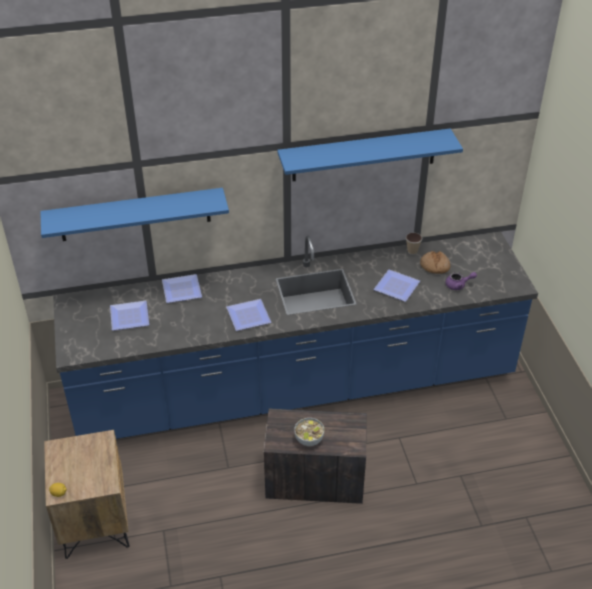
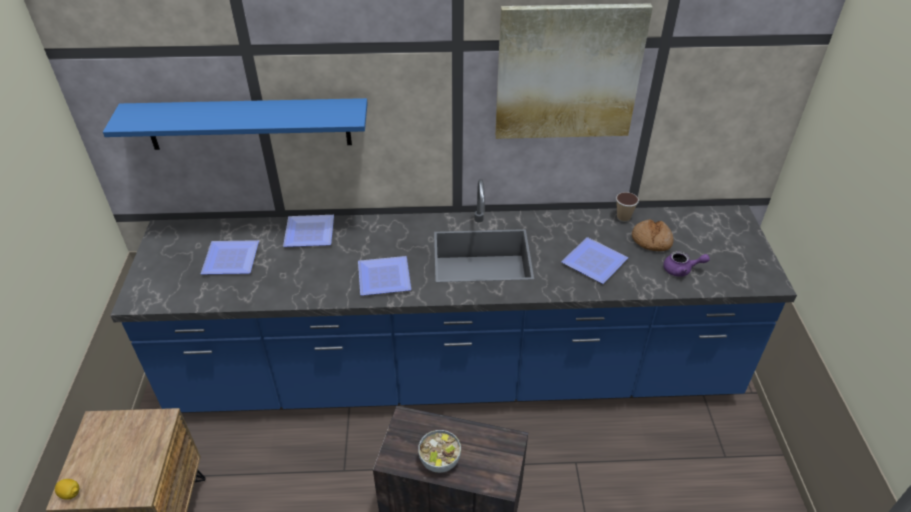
camera: 10 degrees right, 0 degrees up
(364, 155) = (567, 72): blue shelf -> picture

